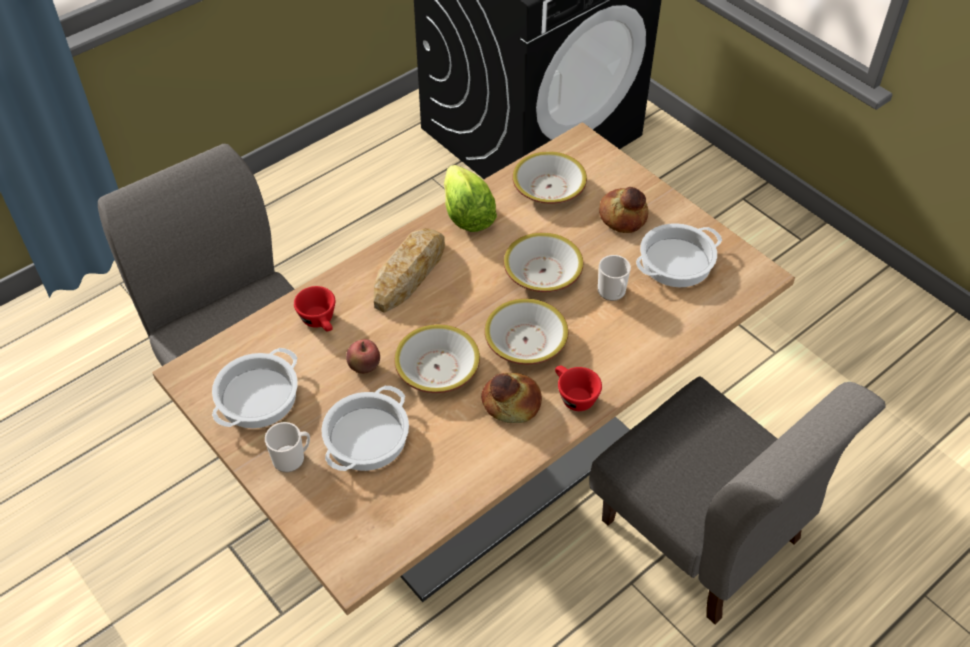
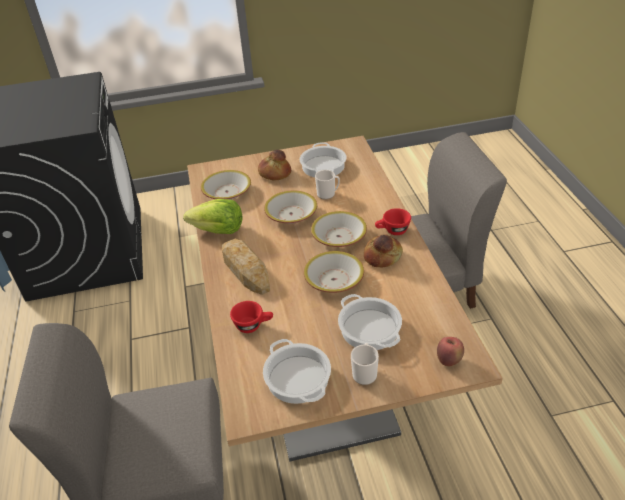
camera: 60 degrees left, 10 degrees down
(364, 367) = (310, 314): apple -> apple (449, 360)

